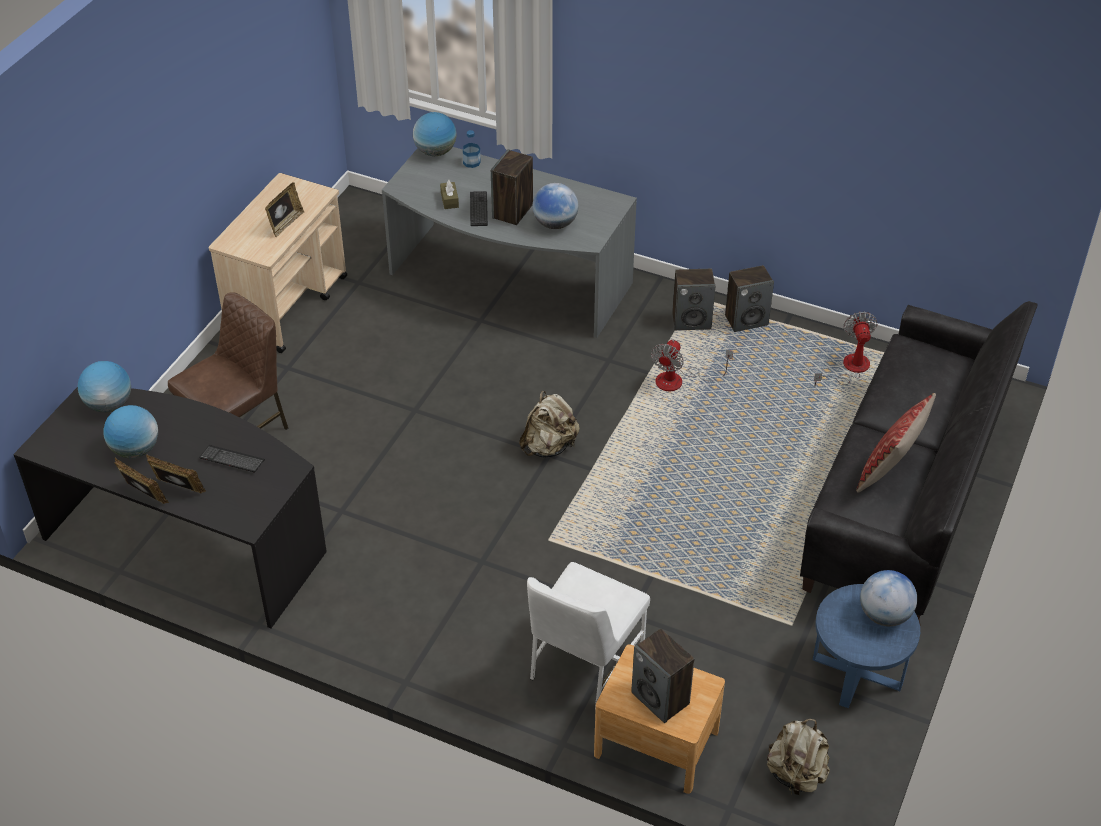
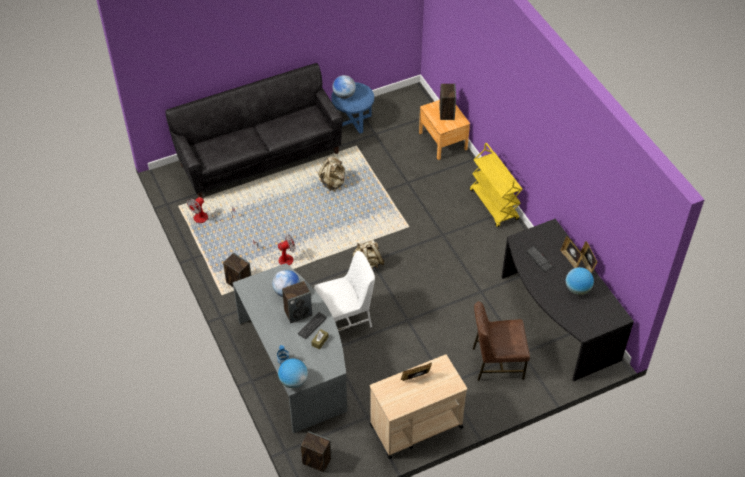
camera: 140 degrees left, 5 degrees up
(109, 405) = (575, 321): globe -> none
(442, 671) = (494, 205): none -> yellow cart
(584, 663) = (441, 177): white chair -> white chair (345, 319)
(746, 320) = (215, 267): speaker -> speaker (316, 461)
(796, 775) = (408, 108): beige backpack -> beige backpack (333, 182)
(888, 471) = (285, 123): pillow -> none

